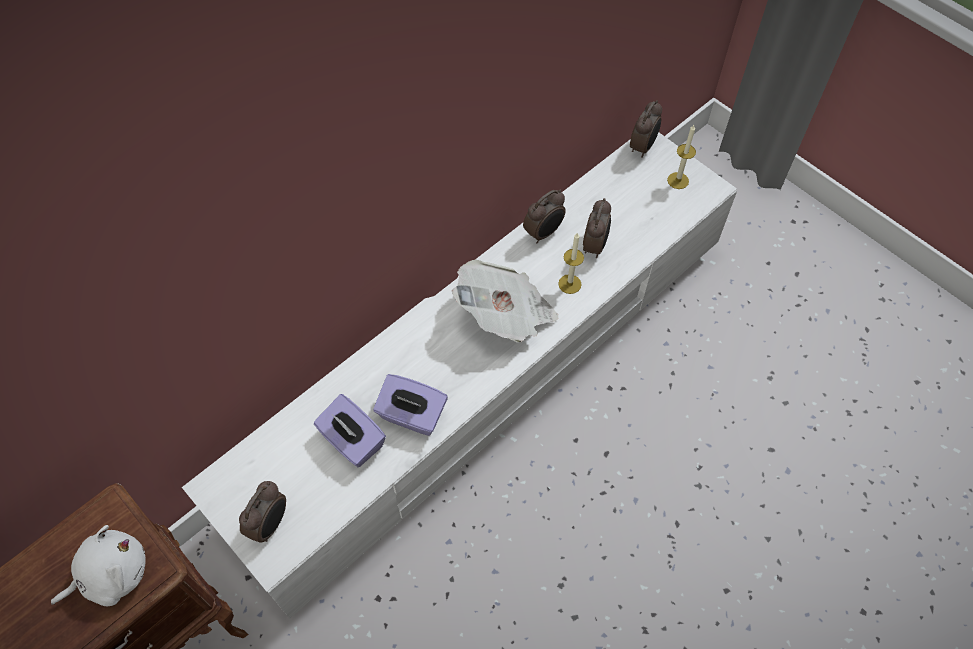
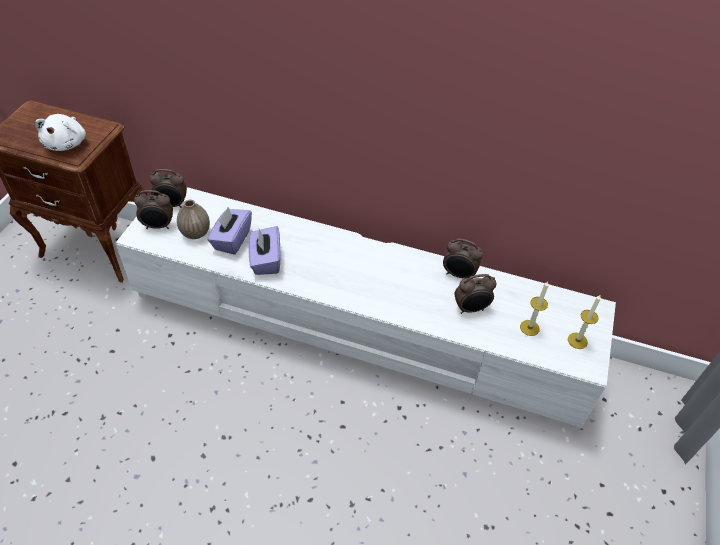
camera: 60 degrees right, 10 degrees down
(111, 574) = (67, 143): white plush toy -> white plush toy turned 60 degrees clockwise
(313, 480) = (195, 233): none -> vase
(506, 315) = (374, 279): newspaper -> none
(569, 284) = (426, 306): candle -> candle (529, 328)
(643, 147) = (589, 306): alarm clock -> alarm clock (172, 205)

